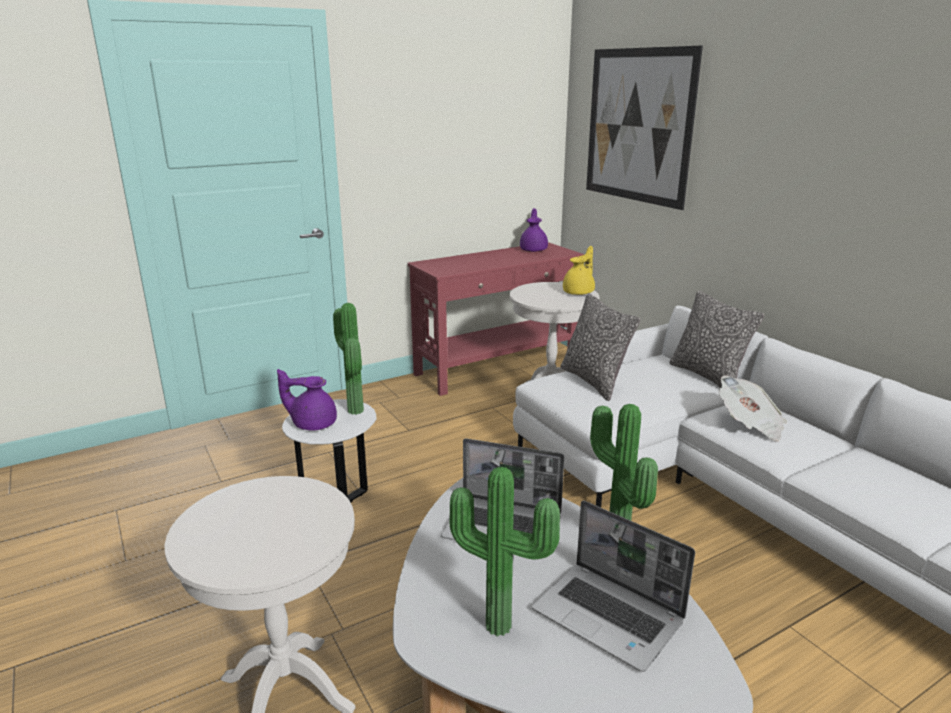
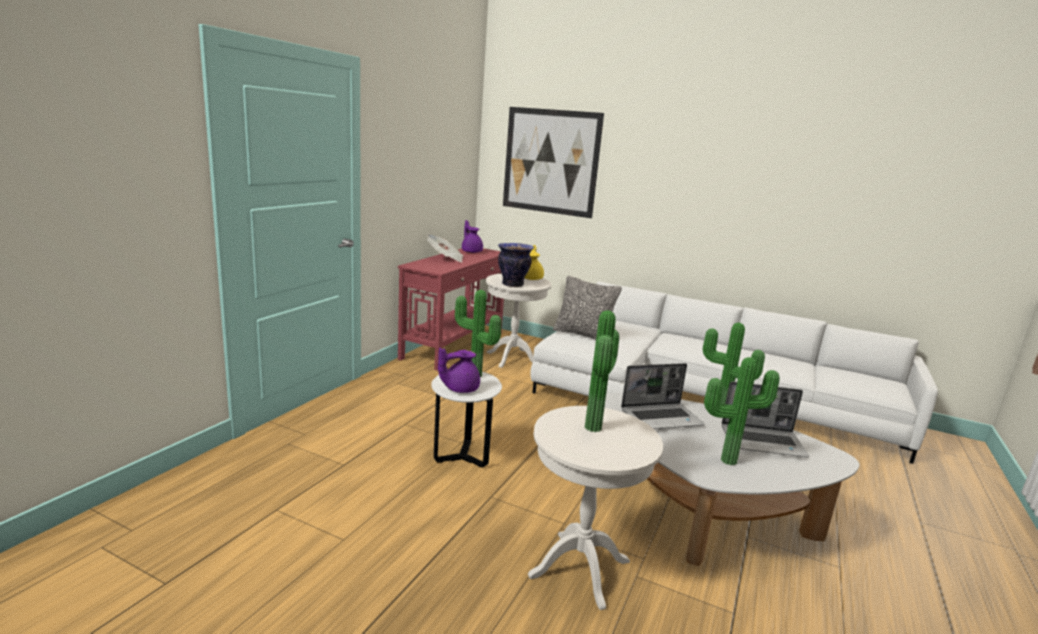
camera: 35 degrees left, 5 degrees down
(274, 516) = (596, 428): none -> potted plant
(535, 298) = (512, 284): none -> vase
(708, 376) = (633, 324): pillow -> none
(750, 425) = (685, 345): newspaper -> newspaper (445, 259)

